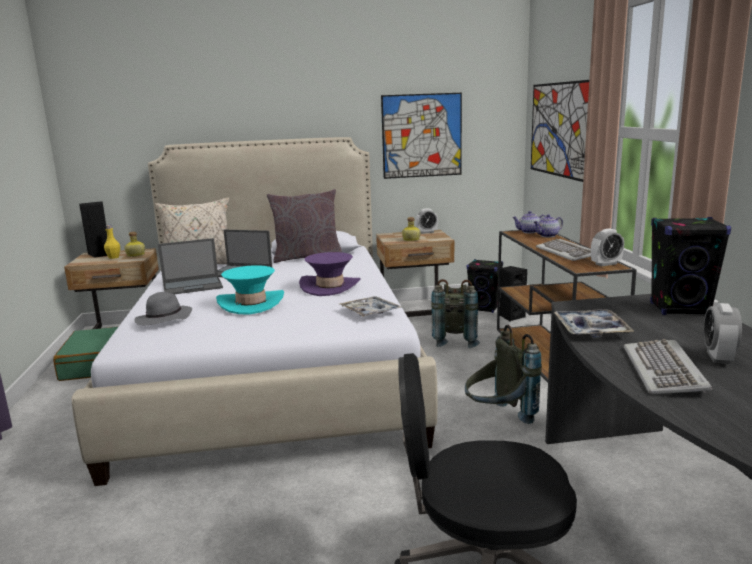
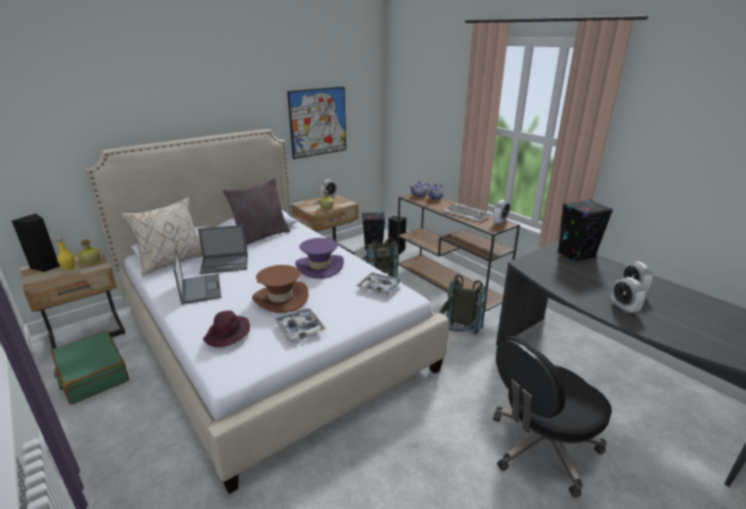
camera: 30 degrees left, 10 degrees up
(164, 320) = (228, 334): grey hat -> purple hat
(193, 286) = (200, 288): laptop -> laptop turned 60 degrees counterclockwise
(251, 303) = (281, 298): turquoise hat -> brown hat
(559, 129) = (425, 118): picture -> none
(591, 330) = (556, 283): tray -> tray (299, 328)
(664, 371) = (624, 308): keyboard -> alarm clock

